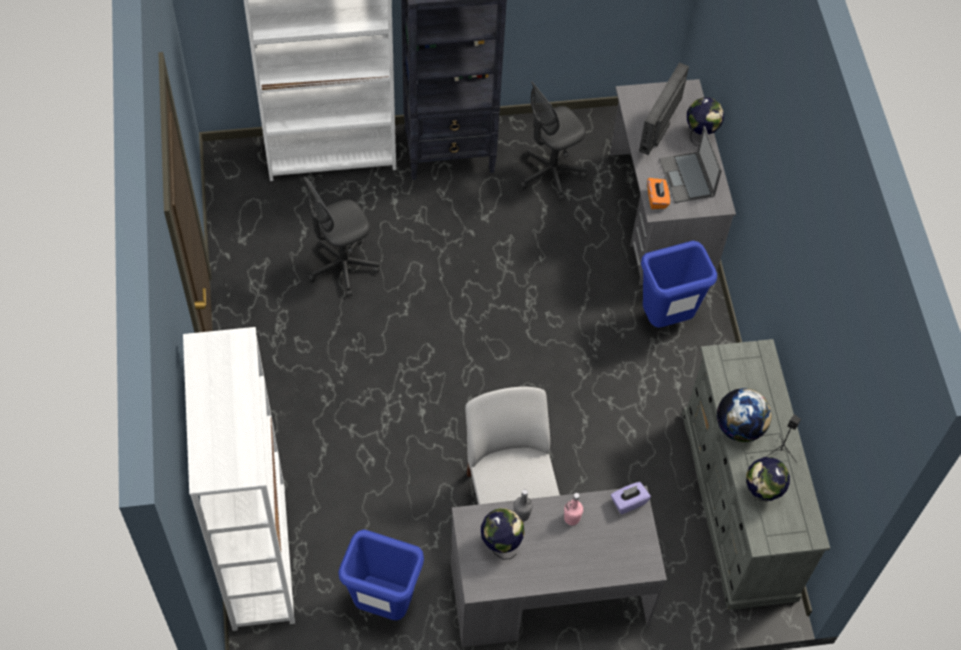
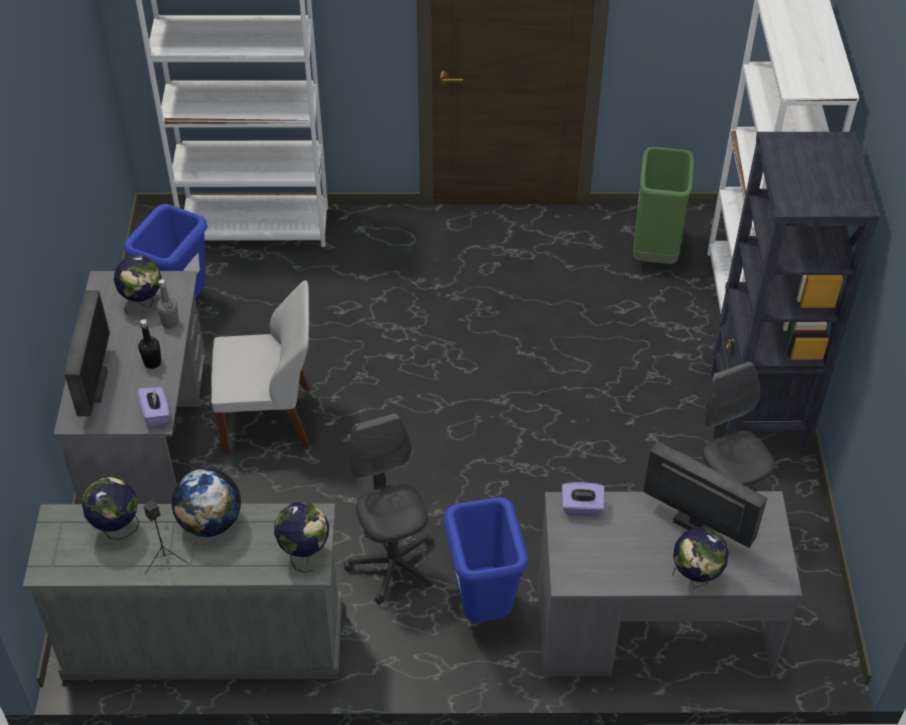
camera: 100 degrees right, 10 degrees down
(273, 218) = (655, 253): none -> green trash can
(343, 267) = (586, 305): grey office chair -> grey office chair (392, 565)
(571, 518) = (152, 362): pink bottle -> black bottle
(608, 559) = (95, 386): none -> monitor
(657, 199) = (581, 507): orange tissue box -> purple tissue box
(687, 178) = (616, 548): laptop -> none
(750, 359) = (304, 553): none -> globe

